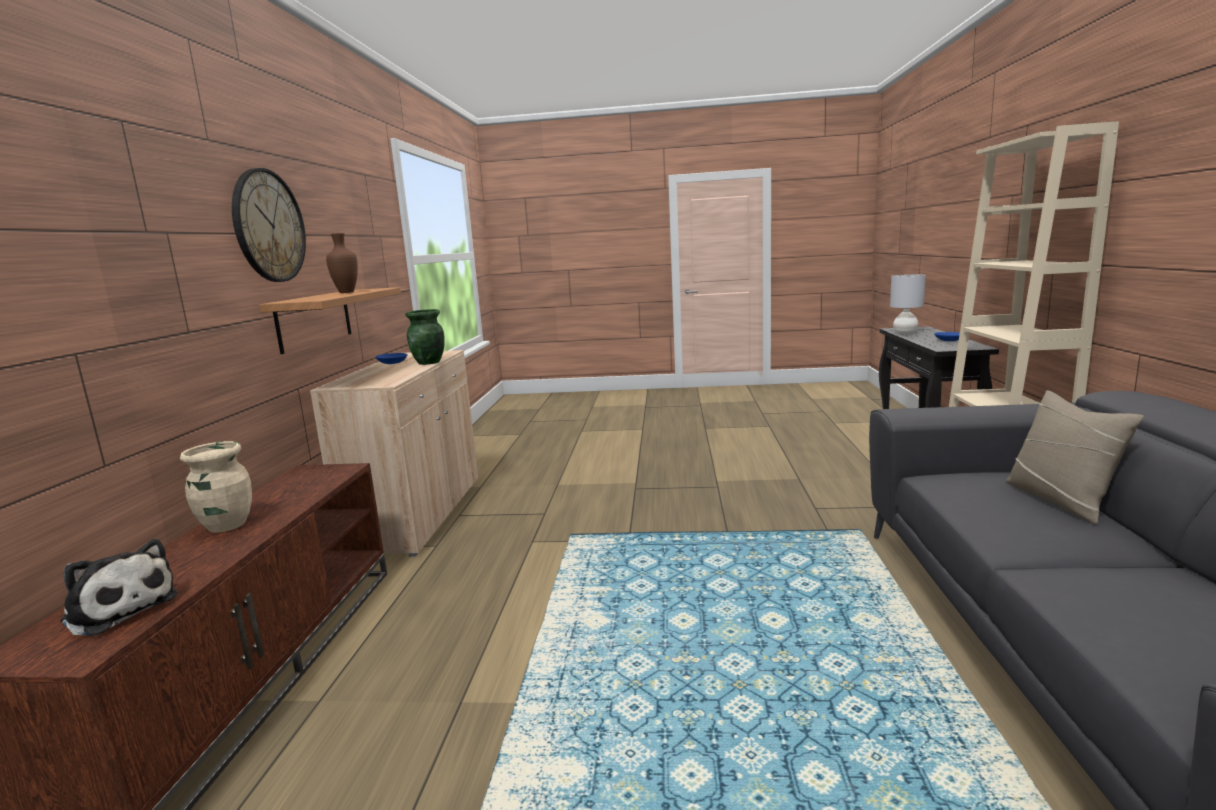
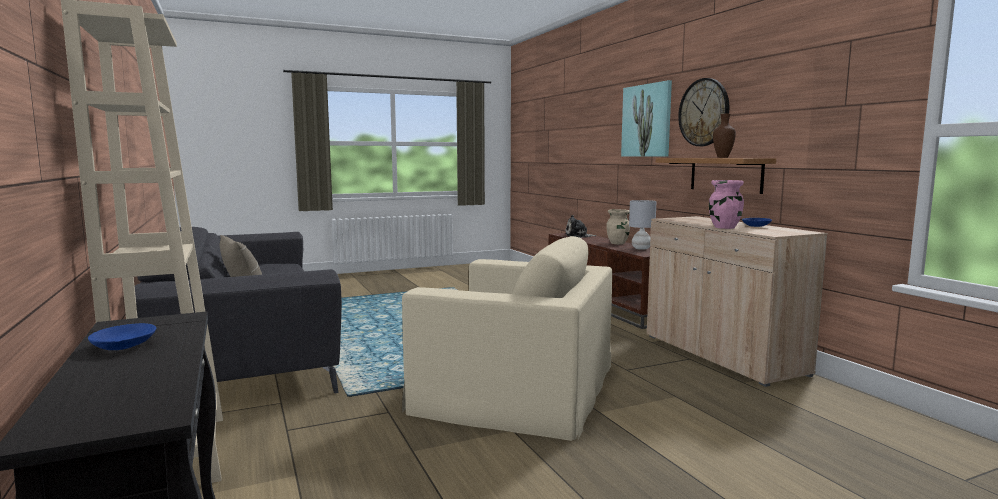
camera: 150 degrees right, 5 degrees down
(156, 229) = (646, 120): none -> picture
(429, 362) = (724, 227): green vase -> pink vase
(675, 513) = (517, 387): none -> beige armchair
(905, 333) = (159, 384): grey table lamp -> grey table lamp (641, 248)

